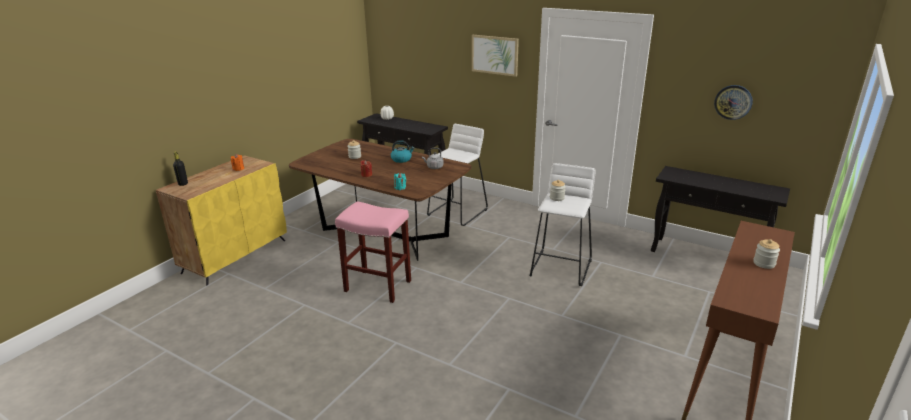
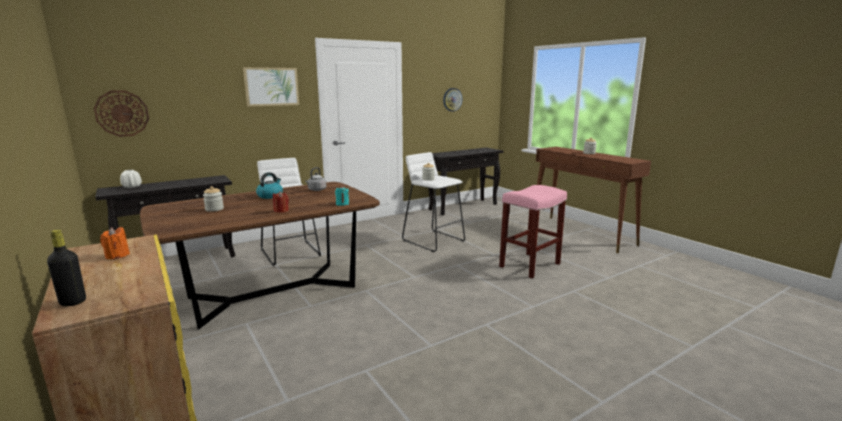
camera: 65 degrees left, 10 degrees down
(379, 286) = (377, 315): pink stool -> pink stool (530, 265)
(394, 63) = (122, 113): none -> wall clock

